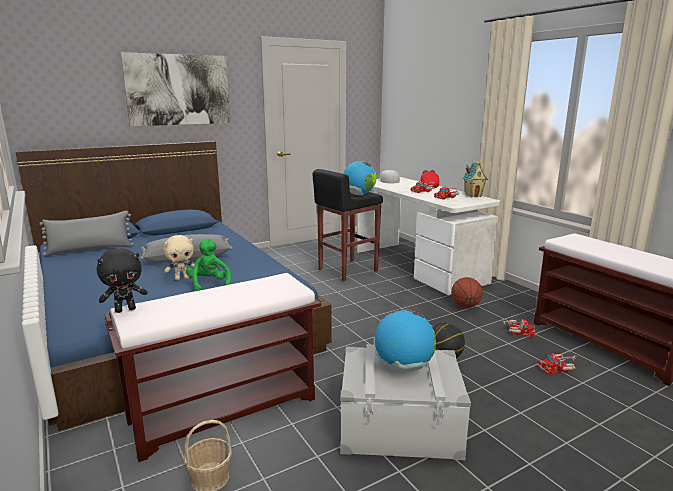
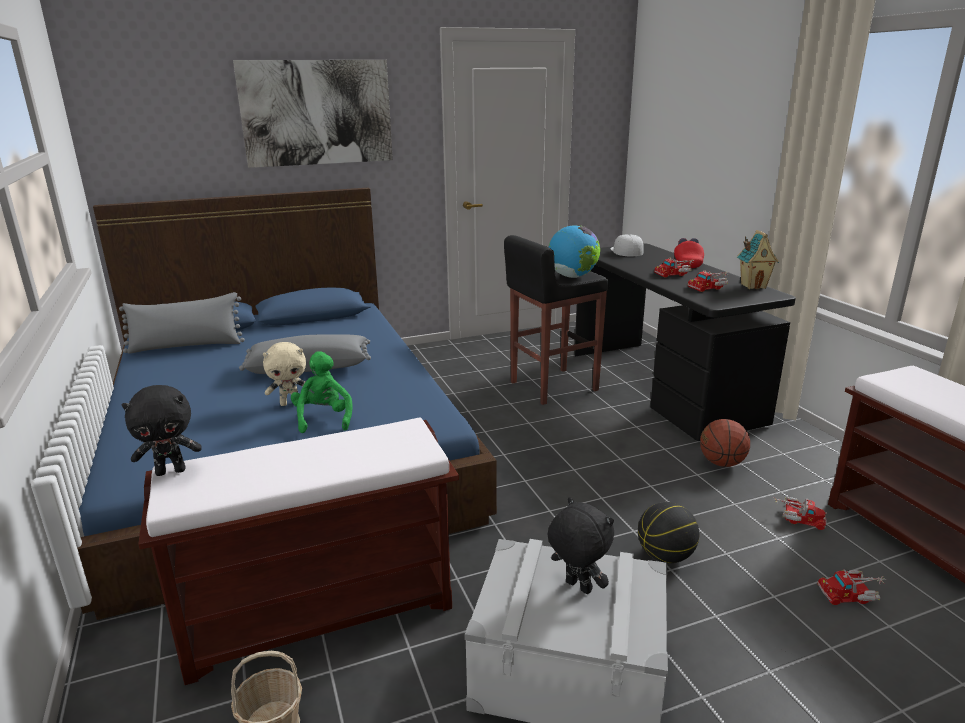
camera: 10 degrees right, 5 degrees up
(403, 367) = (577, 587): globe -> black plush toy
(418, 266) = (662, 385): white desk -> black desk

